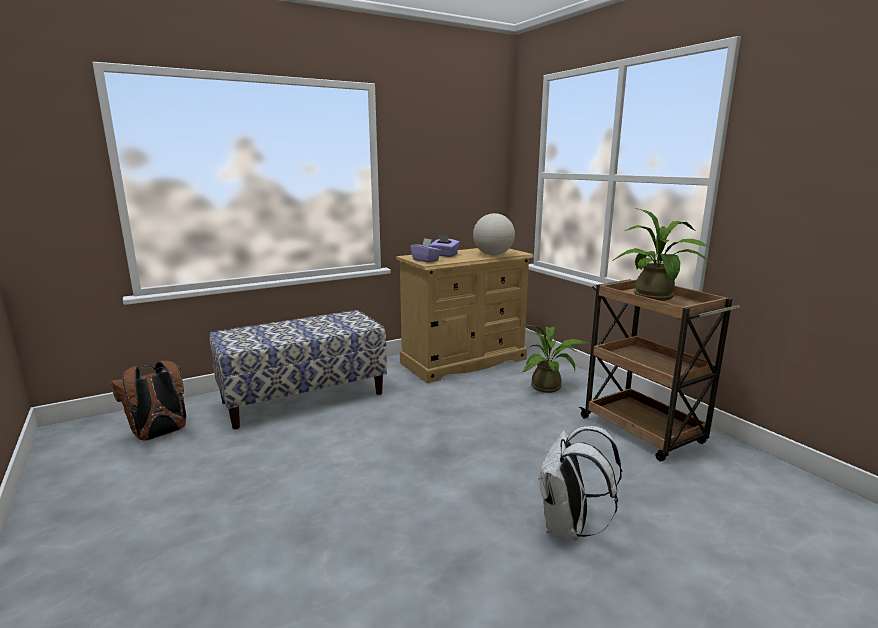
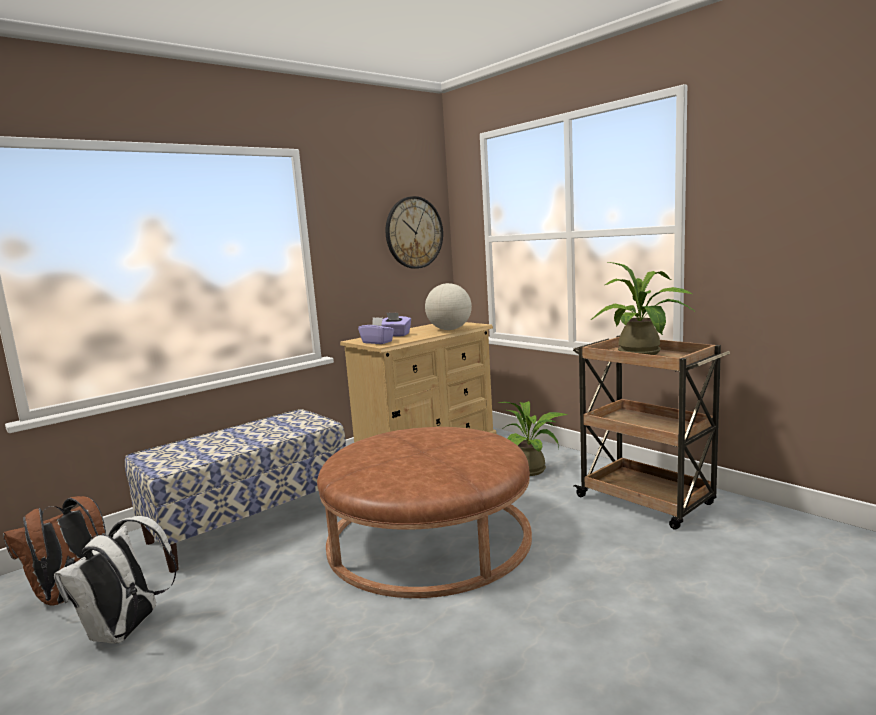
camera: 10 degrees left, 5 degrees down
(440, 432) = (429, 537): none -> brown ottoman
(475, 164) = (414, 232): none -> wall clock
(568, 527) = (607, 615): white backpack -> white backpack (126, 631)

